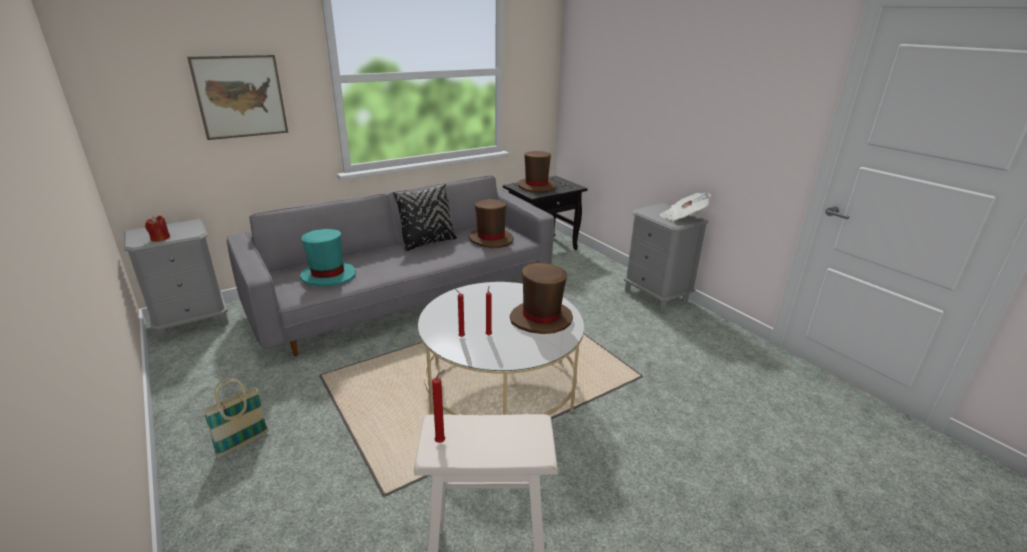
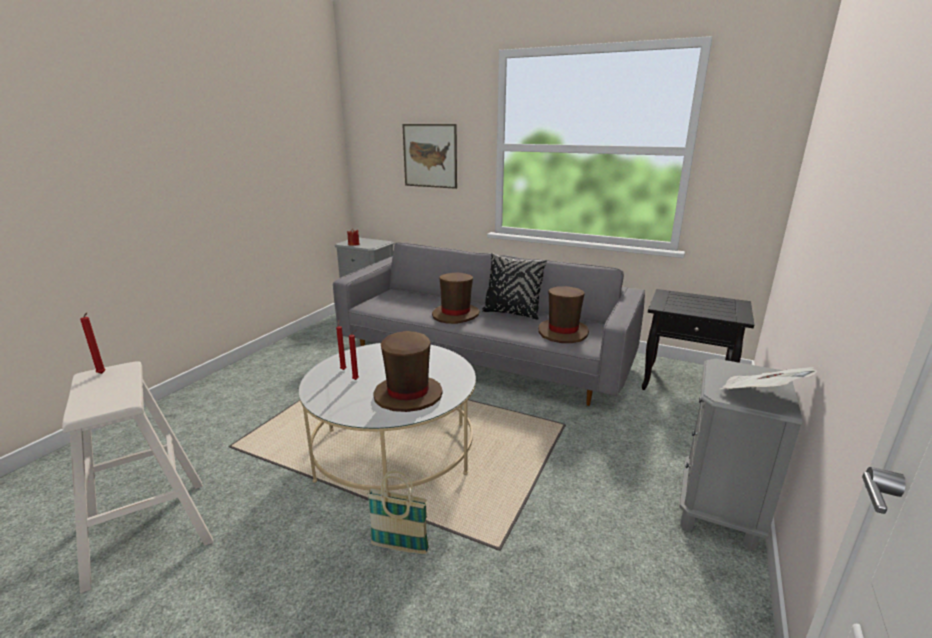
camera: 60 degrees right, 5 degrees down
(243, 443) = (262, 376): basket -> basket (400, 548)
(328, 275) = (407, 303): turquoise hat -> none
(536, 186) = (688, 301): brown hat -> brown hat (456, 315)

